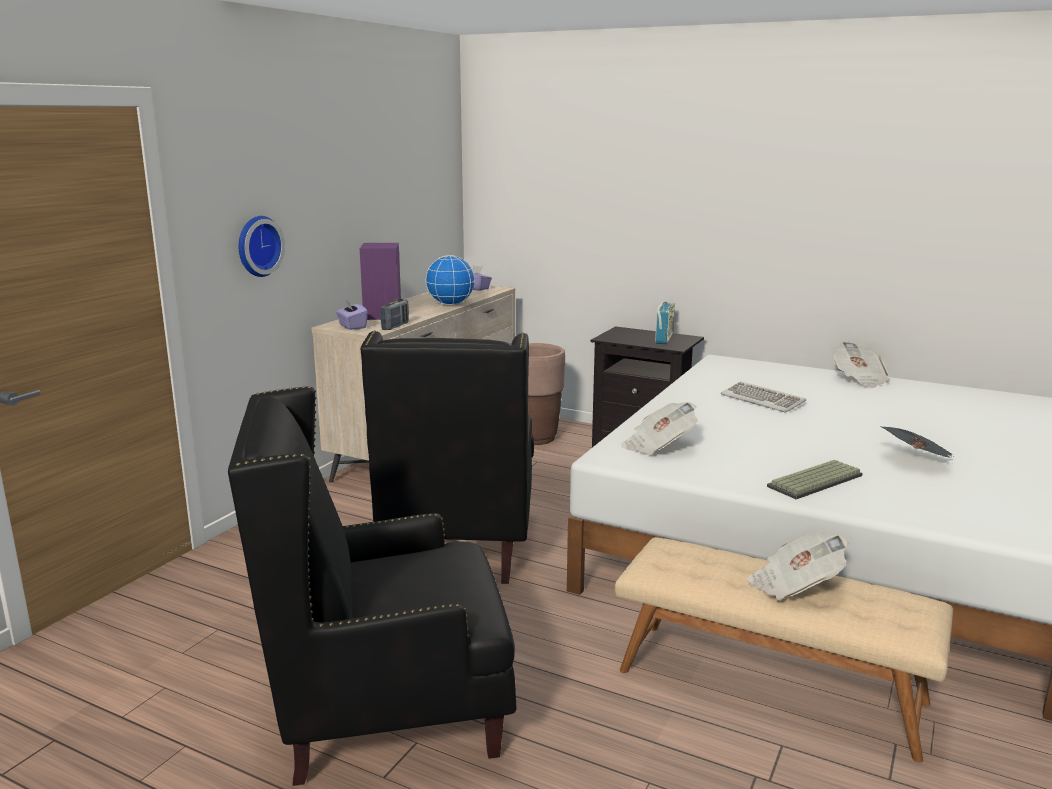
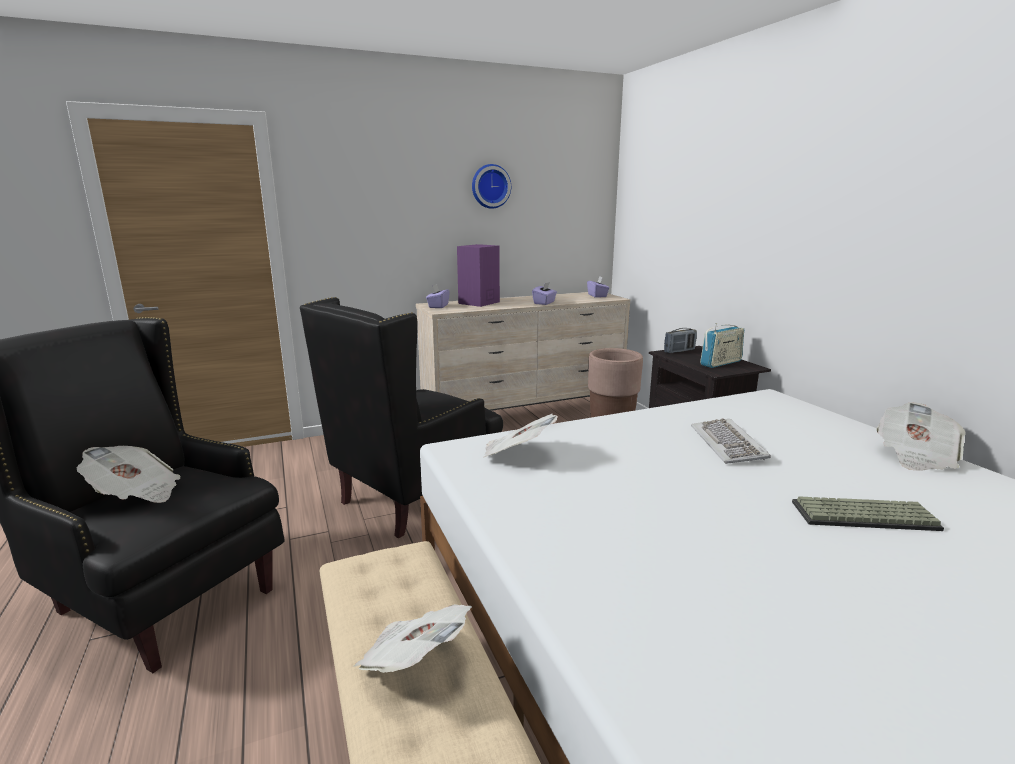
camera: 40 degrees right, 0 degrees up
(257, 246) = (364, 235): wall clock -> wall clock (490, 186)
(395, 326) = (463, 310): radio -> radio (679, 351)
(450, 304) = (544, 303): globe -> purple tissue box
(816, 482) = (584, 549): keyboard -> keyboard (863, 517)
(917, 461) = (783, 580): newspaper -> newspaper (136, 493)

